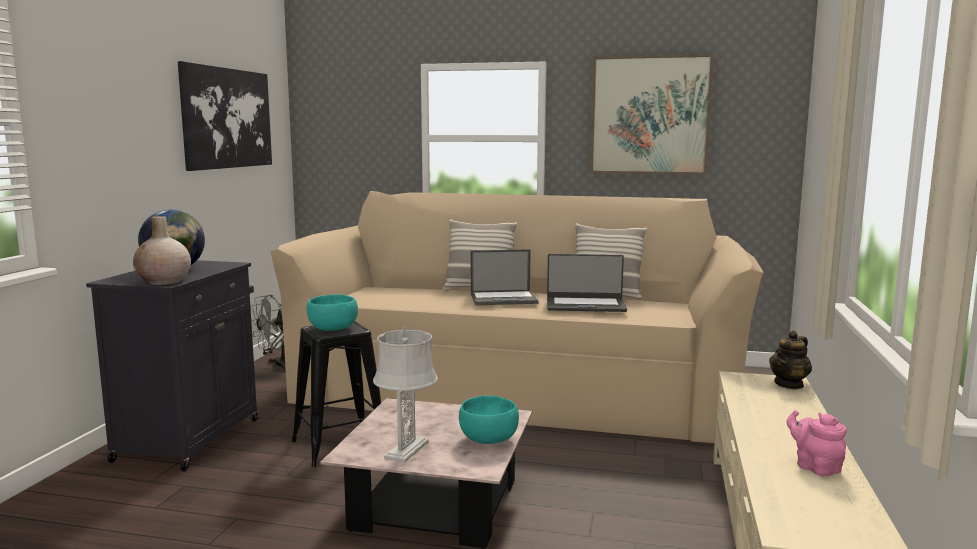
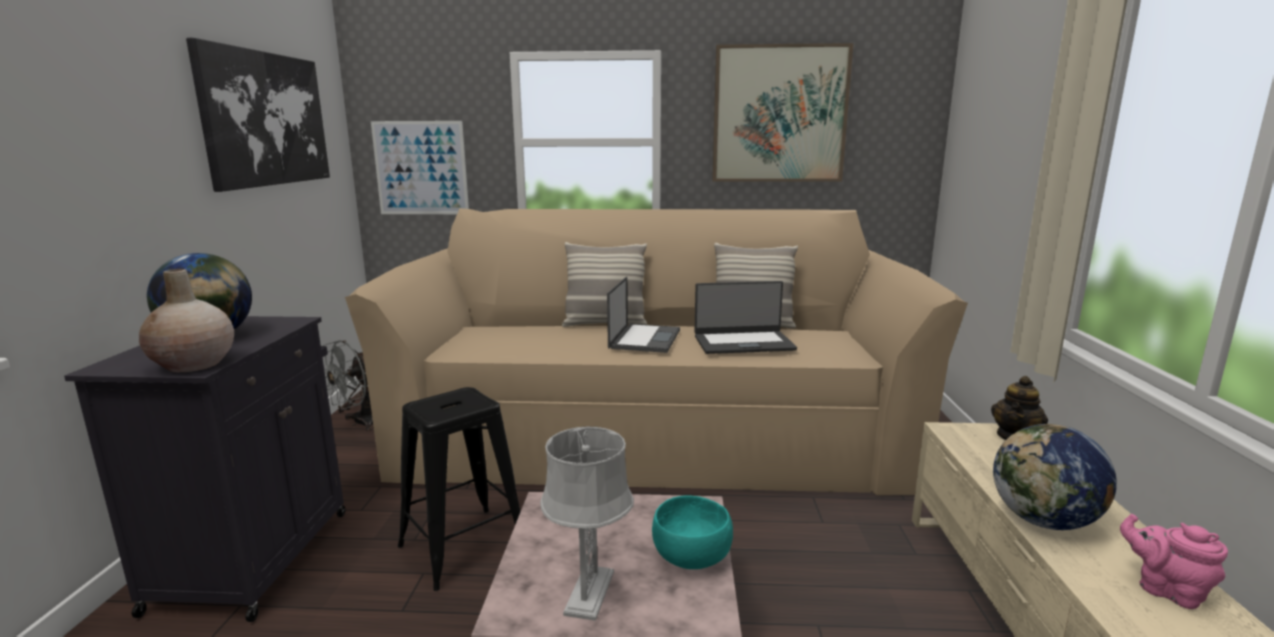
camera: 10 degrees left, 5 degrees up
(333, 329) = (448, 404): turquoise bowl -> none
(345, 158) = (421, 168): none -> picture
(504, 298) = (645, 338): laptop -> laptop turned 60 degrees counterclockwise
(759, 429) = (1043, 521): none -> globe

